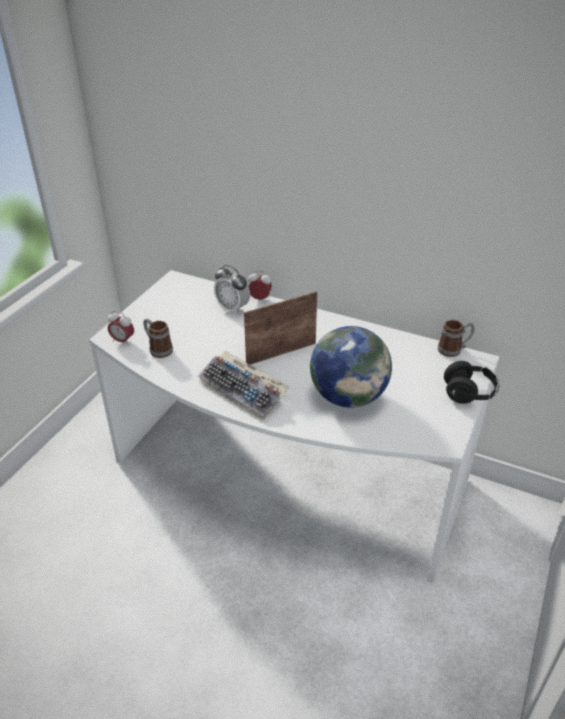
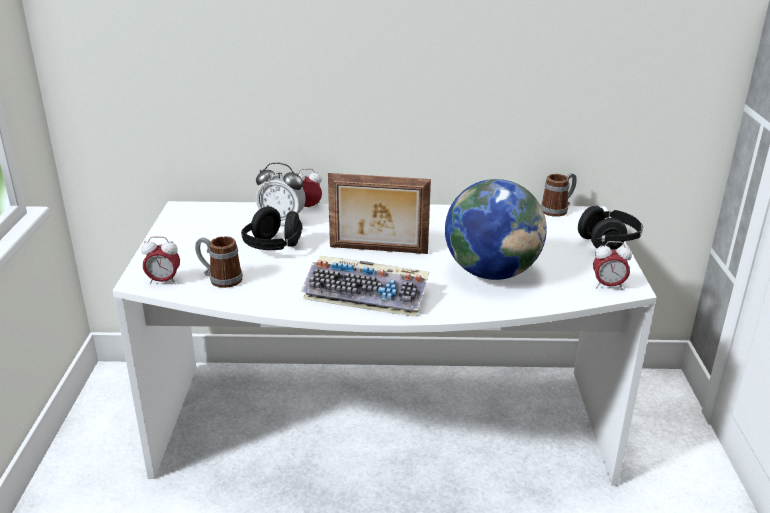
camera: 25 degrees left, 10 degrees down
(210, 330) = (273, 247): none -> black headphones
(280, 353) = (378, 250): picture frame -> picture frame turned 120 degrees counterclockwise
(430, 436) = (608, 286): none -> alarm clock

